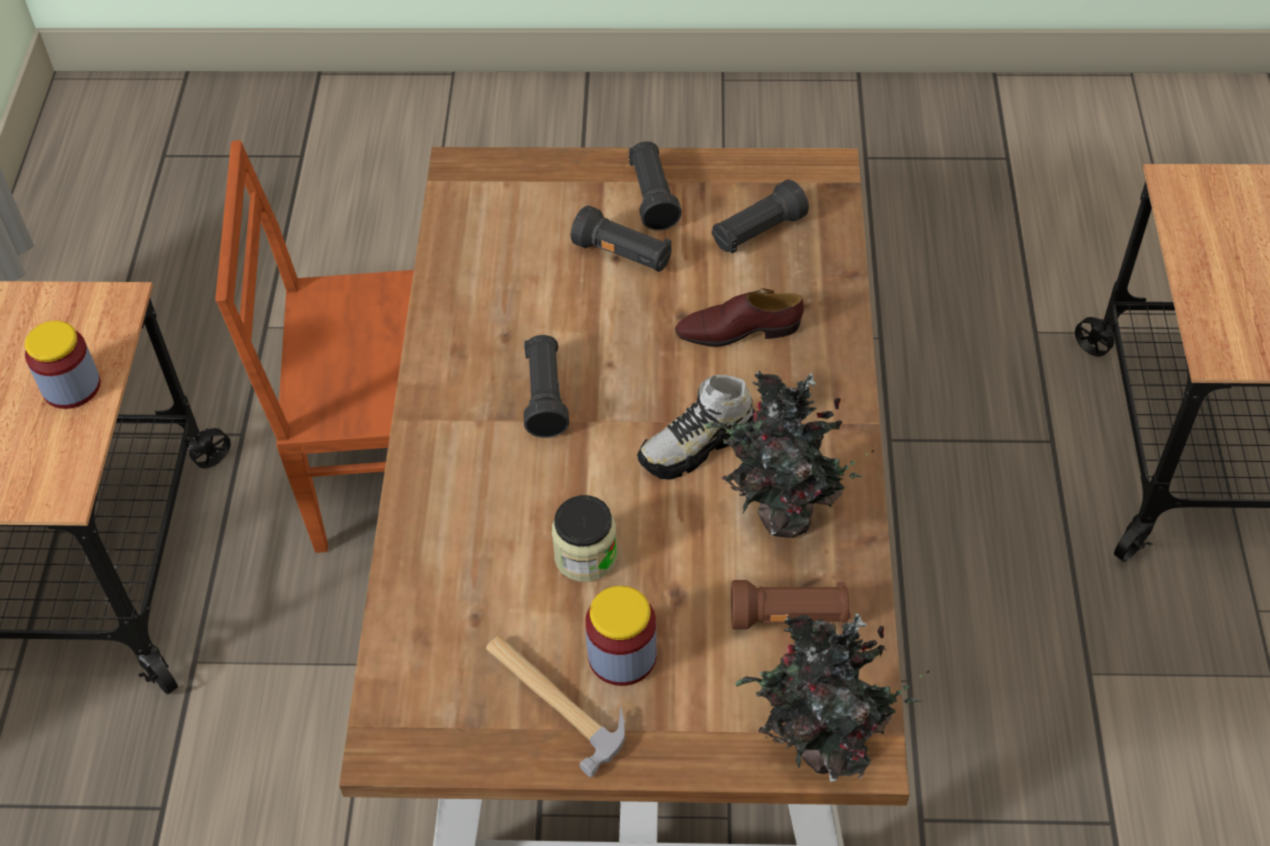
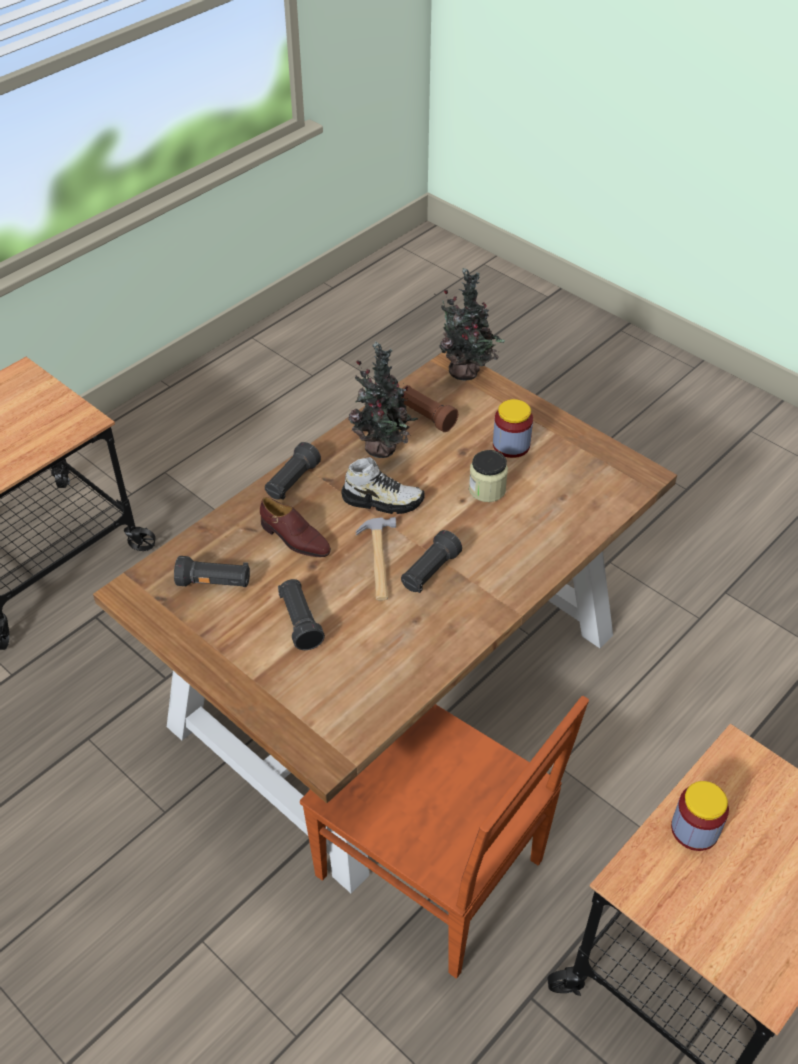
camera: 140 degrees left, 5 degrees down
(554, 699) = (555, 448): hammer -> hammer (378, 561)
(652, 197) = (240, 646): black flashlight -> black flashlight (292, 482)

